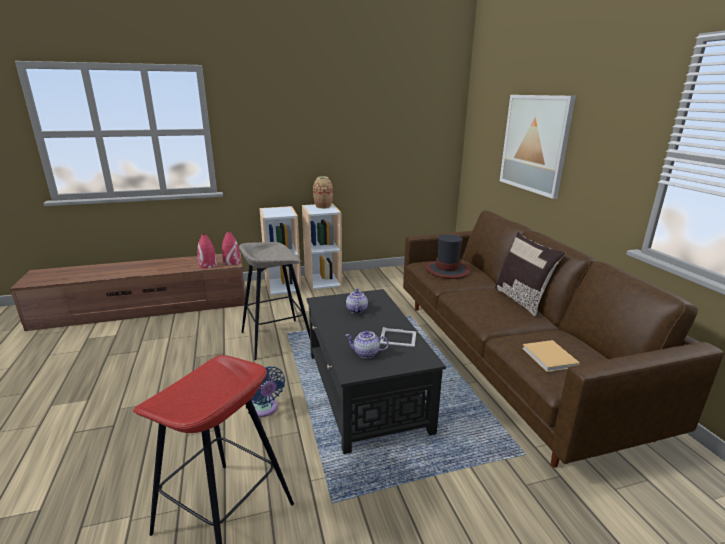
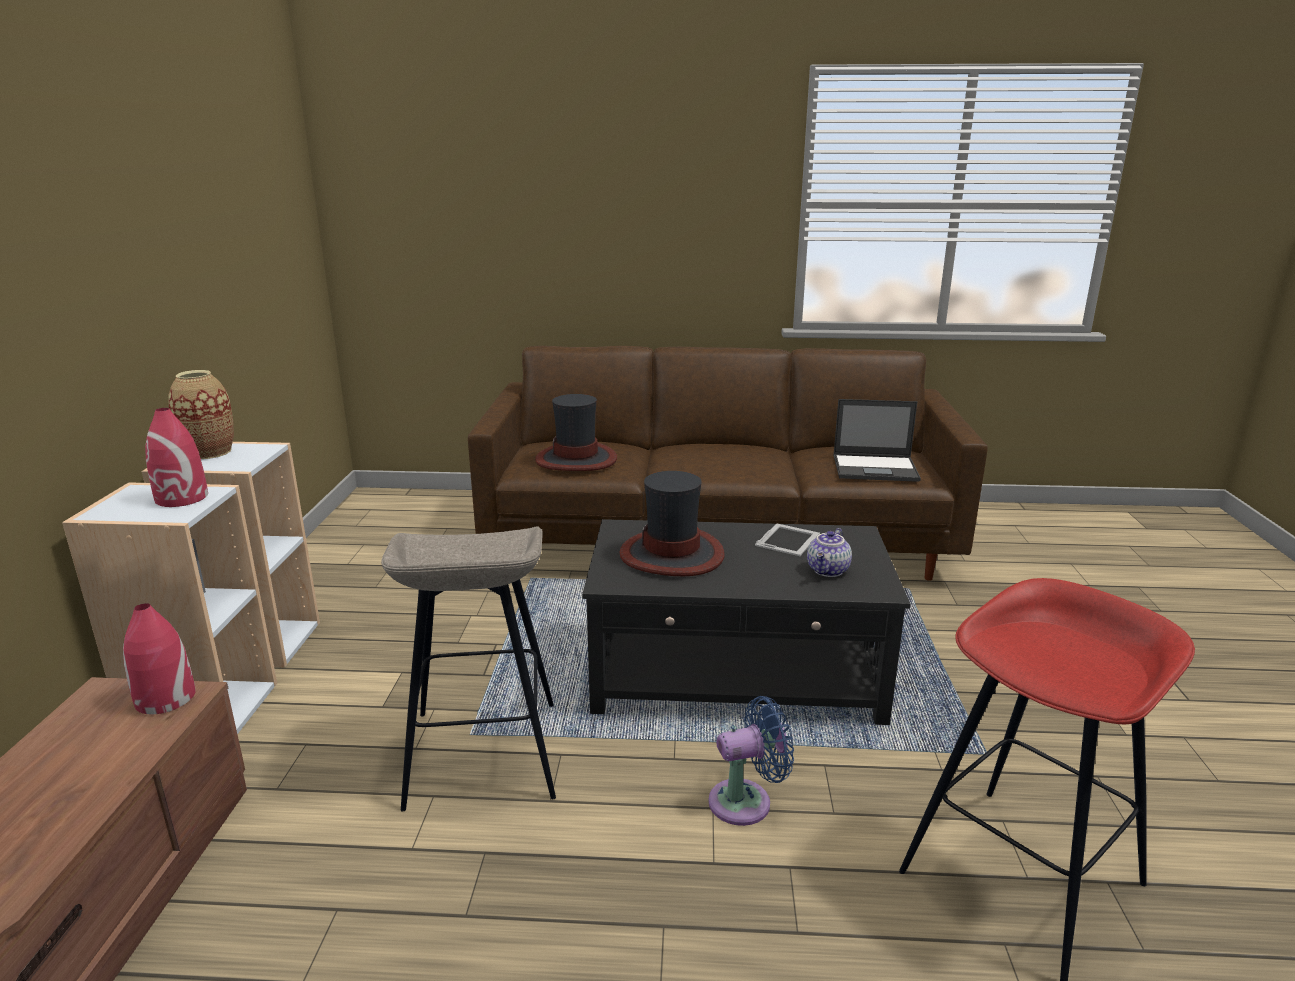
camera: 70 degrees left, 0 degrees up
(208, 265) = (127, 747): red vase -> red vase (182, 498)
(356, 310) = (672, 554): teapot -> hat
(521, 300) = (718, 444): pillow -> none
(534, 143) = (555, 219): picture -> none
(550, 358) = (876, 468): beige book -> laptop

